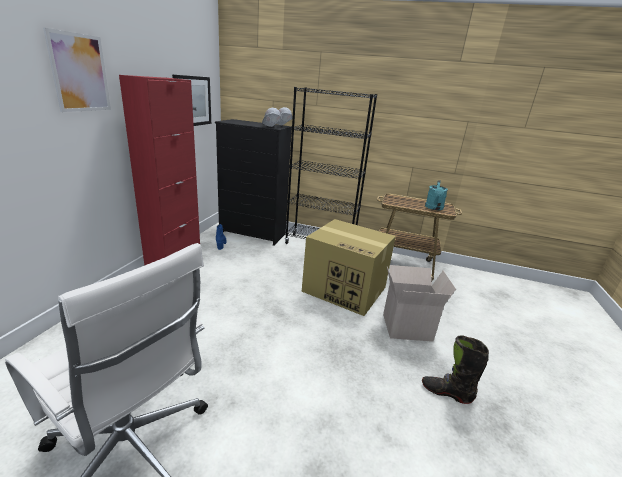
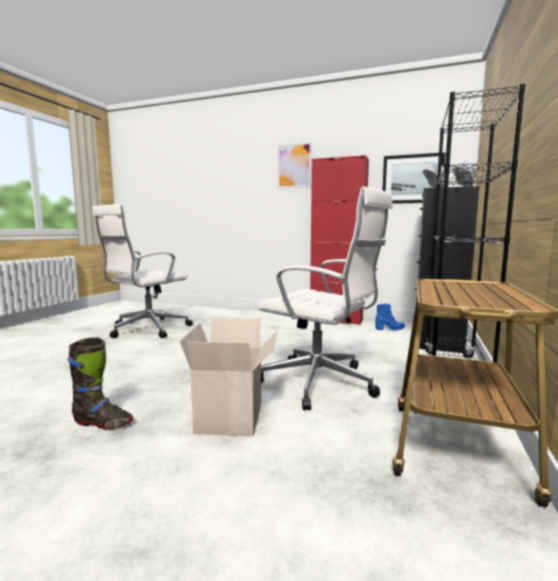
camera: 95 degrees right, 15 degrees down
(345, 289) = (320, 383): cardboard box -> white office chair
(434, 208) = (463, 298): turquoise watering can -> none
(446, 392) = (102, 423): black boot -> black boot turned 75 degrees clockwise

